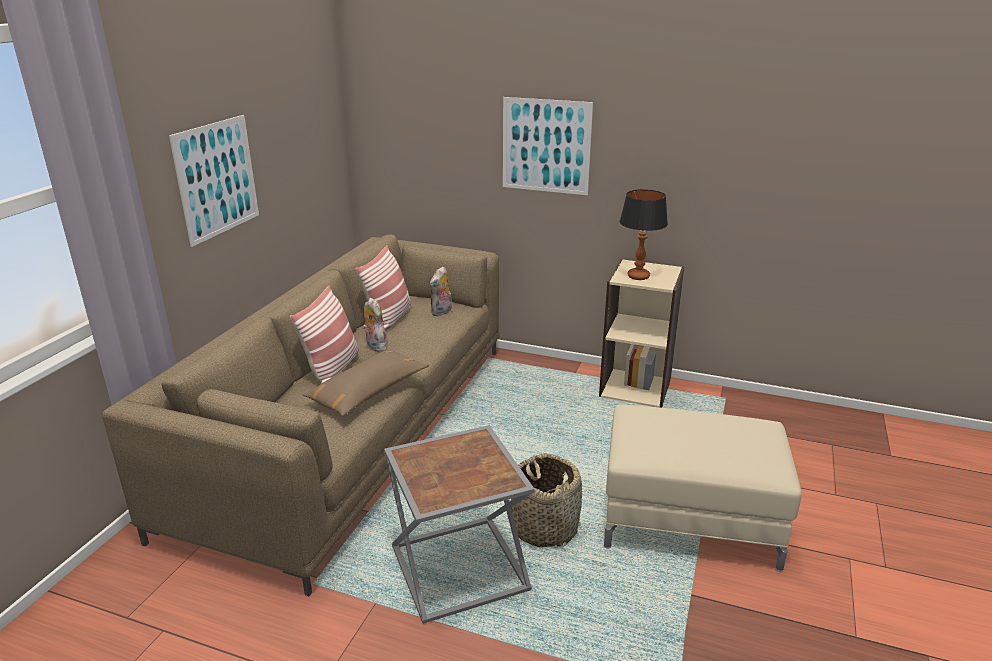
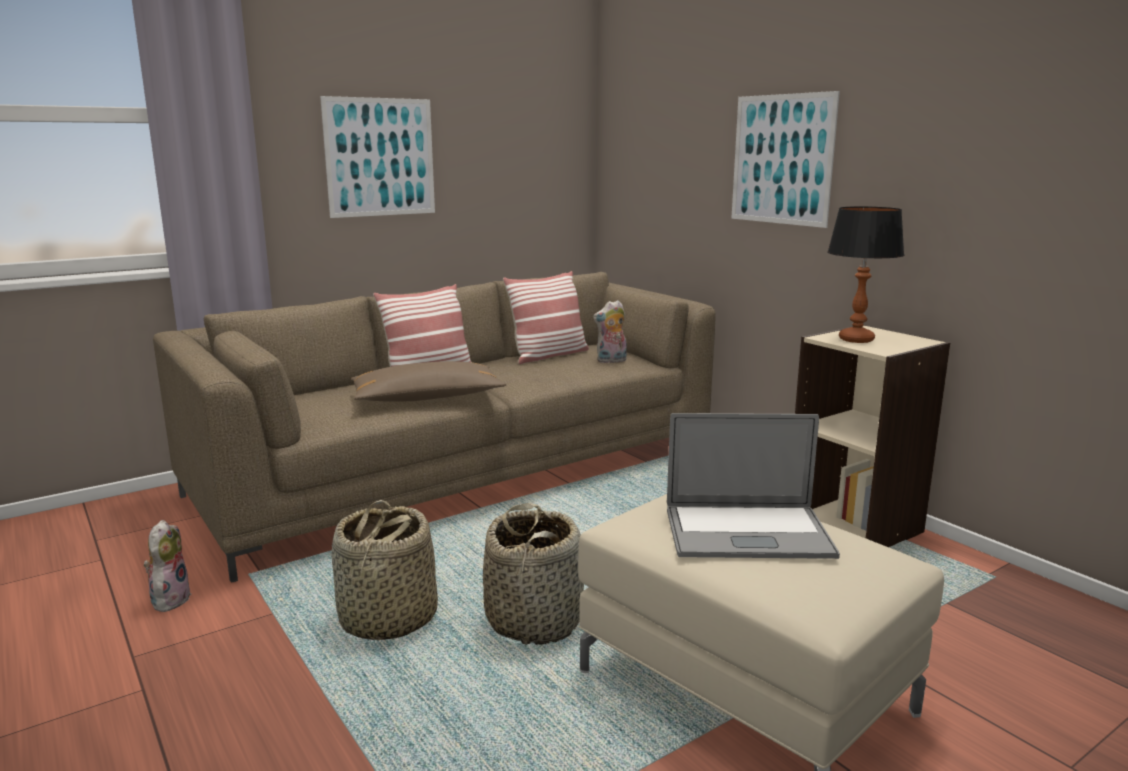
camera: 35 degrees right, 10 degrees down
(374, 346) = (497, 370): plush toy -> plush toy (170, 599)
(458, 570) = (387, 619): grey side table -> basket
(695, 435) = (747, 532): none -> laptop

